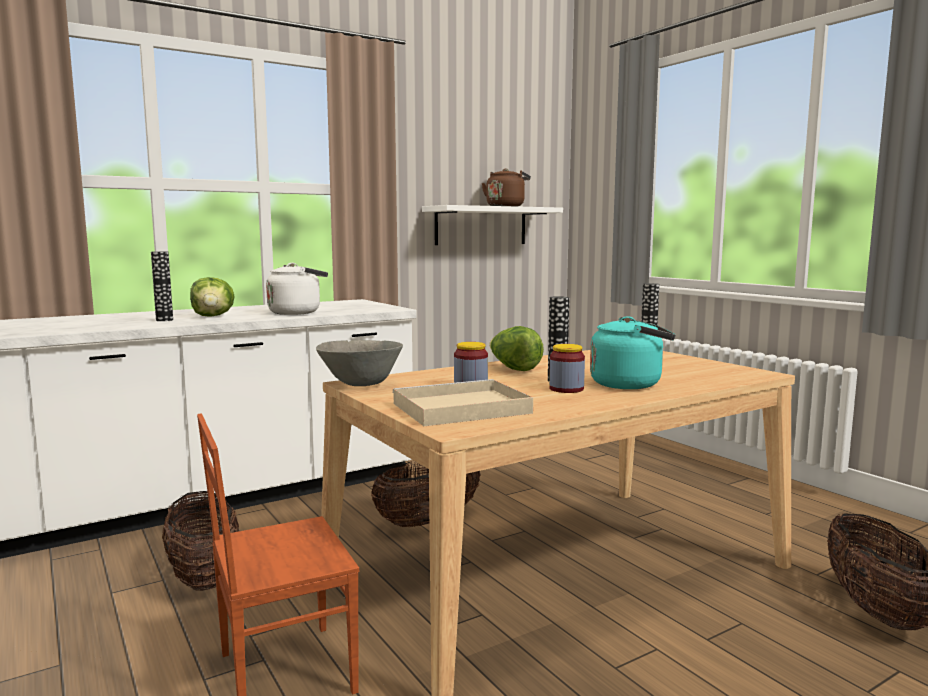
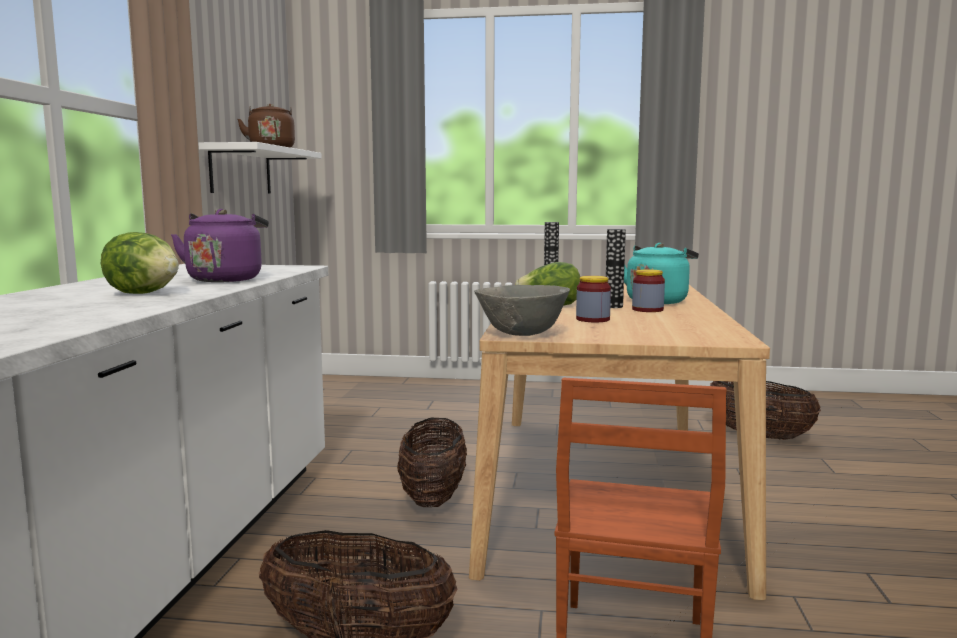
camera: 50 degrees left, 0 degrees up
(164, 320) = (105, 304): vase -> none
(297, 312) = (226, 279): white kettle -> purple kettle
(458, 409) = (670, 331): beige tray -> none

